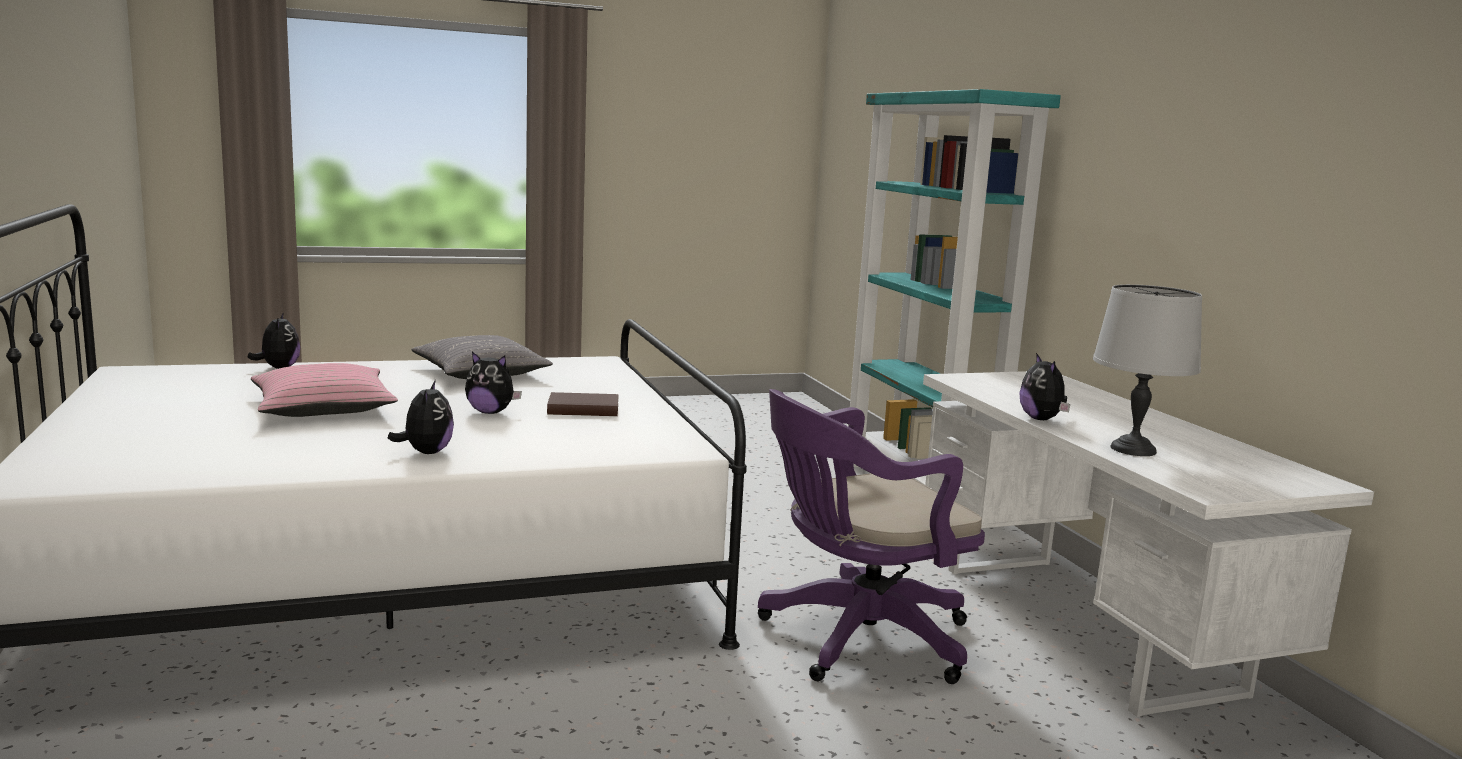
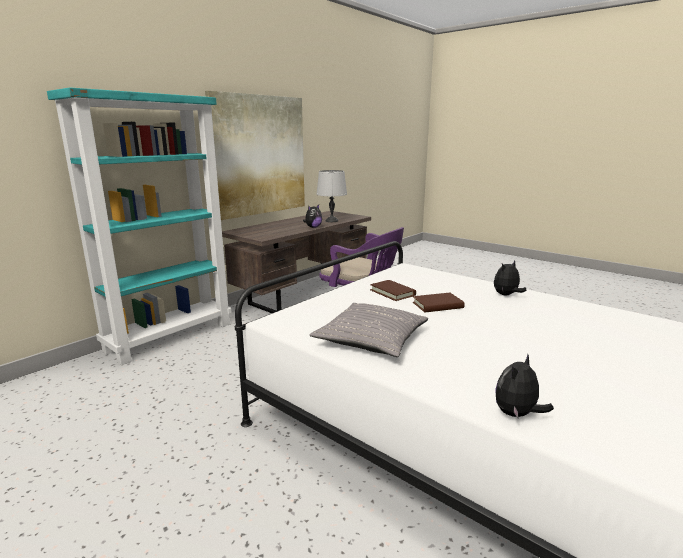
camera: 120 degrees left, 5 degrees up
(323, 408) = (525, 340): pink pillow -> none
(491, 412) = (437, 305): plush toy -> brown book
(1086, 627) = (303, 294): white desk -> brown desk
(1175, 227) = (259, 155): none -> picture

